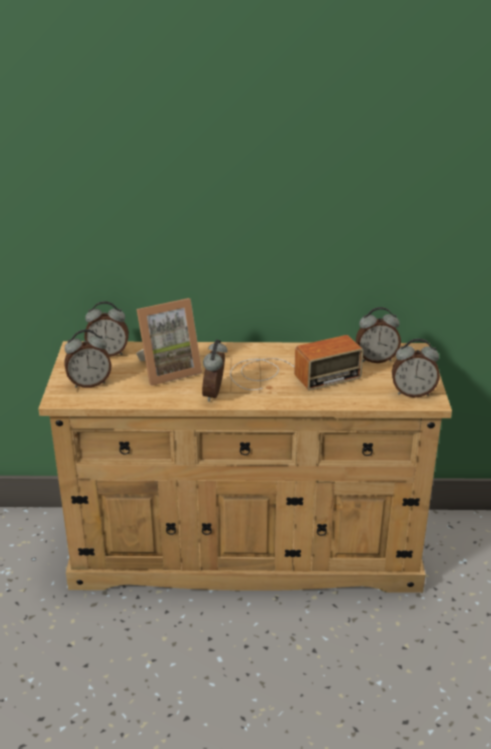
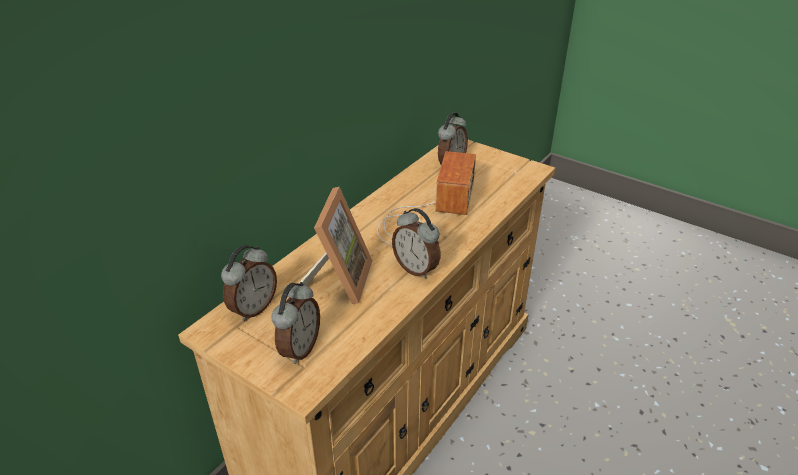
camera: 55 degrees left, 5 degrees up
(413, 393) = (516, 171): alarm clock -> none

